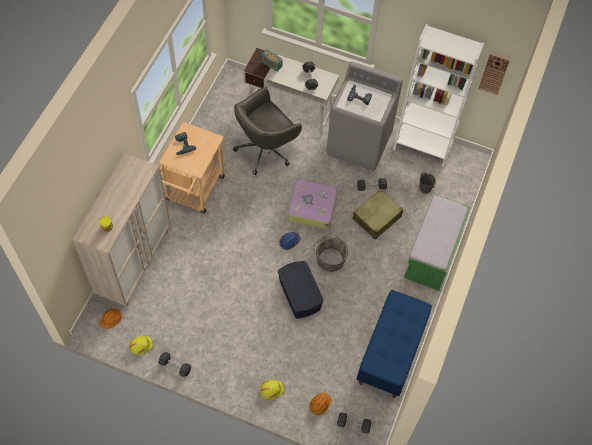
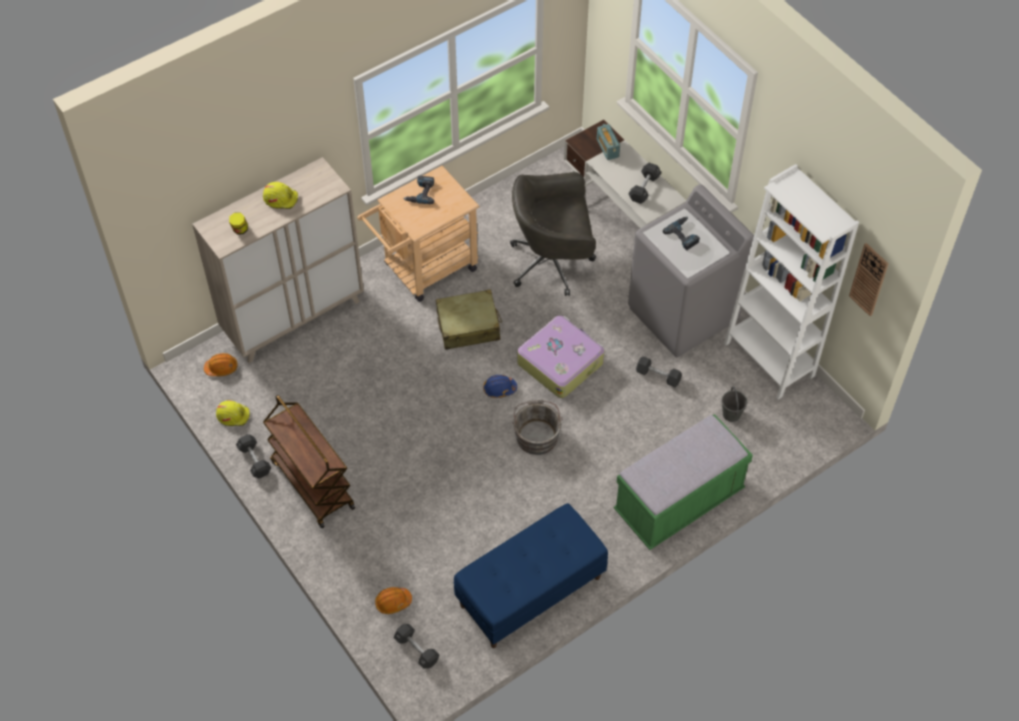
camera: 35 degrees right, 5 degrees down
(221, 361) = (312, 484): none -> brown cart
(271, 389) = (347, 551): yellow hard hat -> yellow hard hat (281, 198)
(299, 295) = (464, 459): blue storage box -> none
(377, 218) = (636, 418): beige suitcase -> beige suitcase (468, 326)

